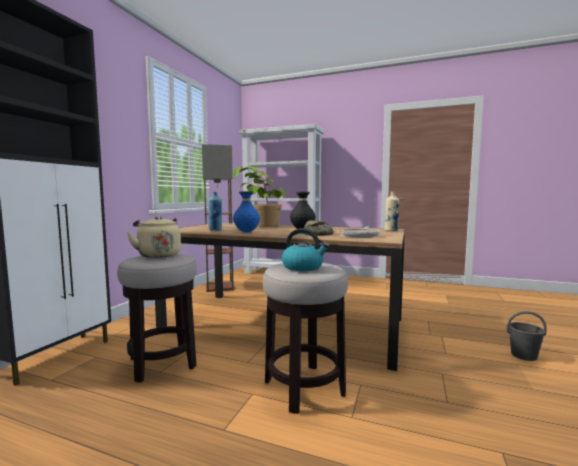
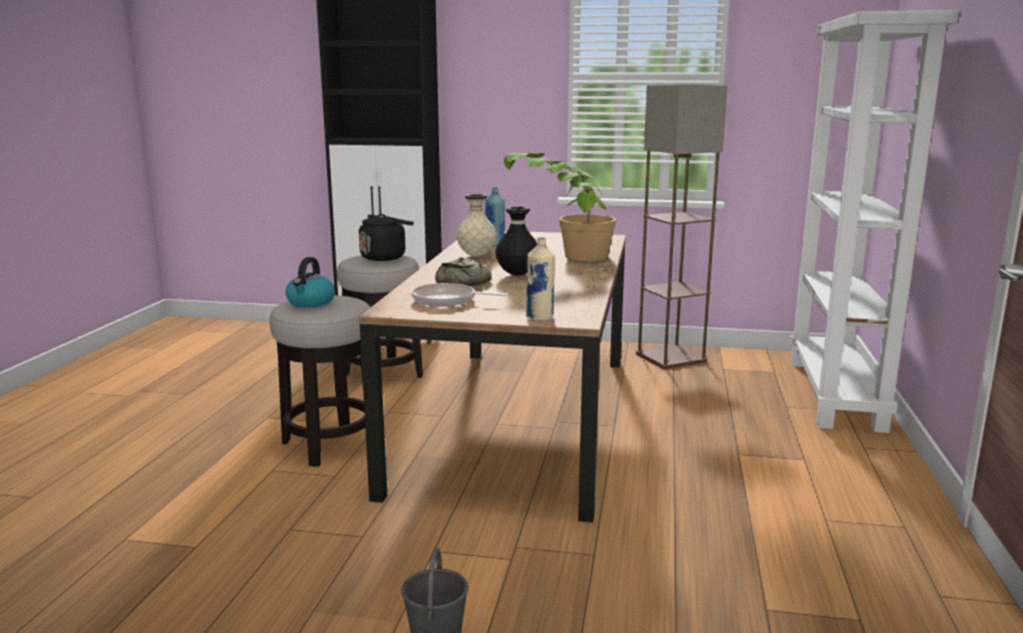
camera: 80 degrees right, 10 degrees up
(158, 255) = (385, 257): beige kettle -> black kettle
(246, 232) = (476, 256): blue vase -> beige vase

